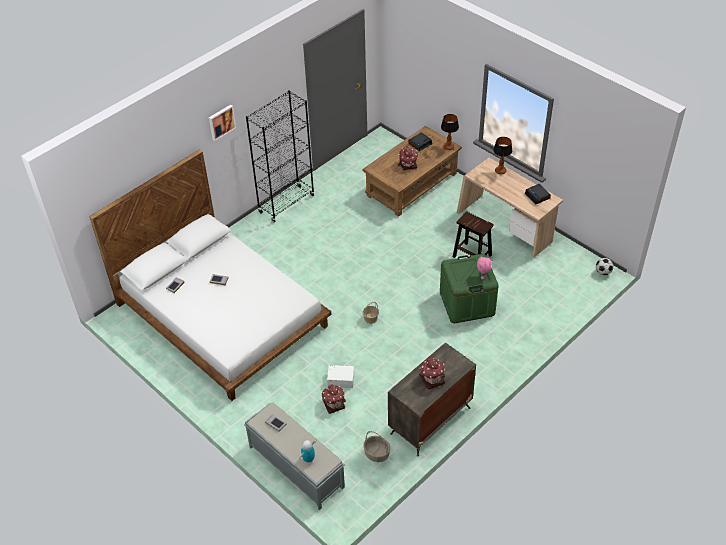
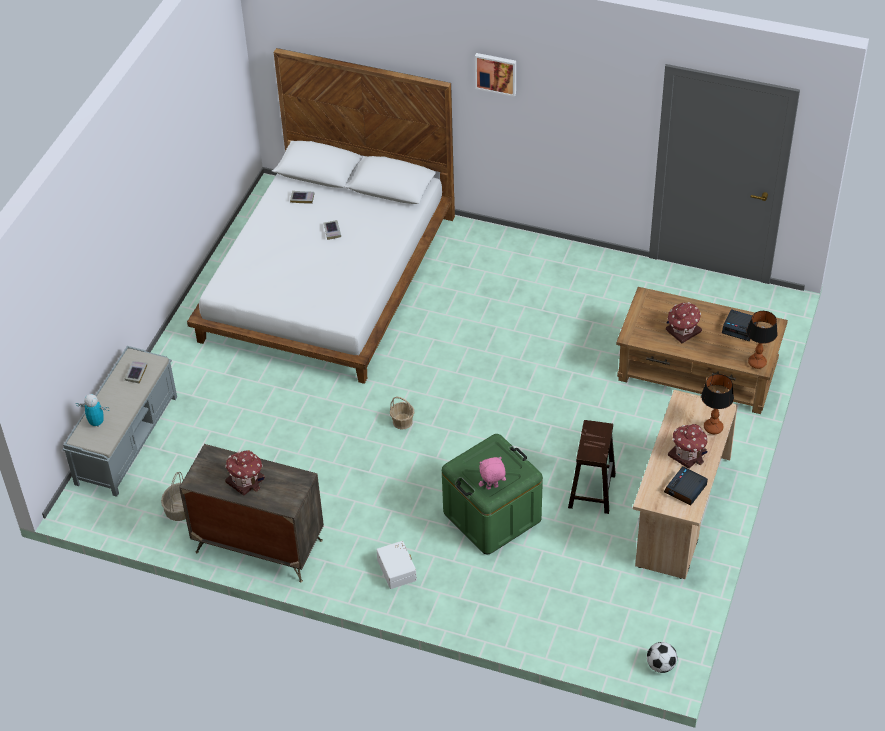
camera: 65 degrees right, 0 degrees up
(286, 204) = (562, 256): black bookcase -> none
(333, 403) = (239, 438): toy house -> toy house (687, 453)
(341, 379) = (282, 430): white storage box -> white storage box (397, 569)

